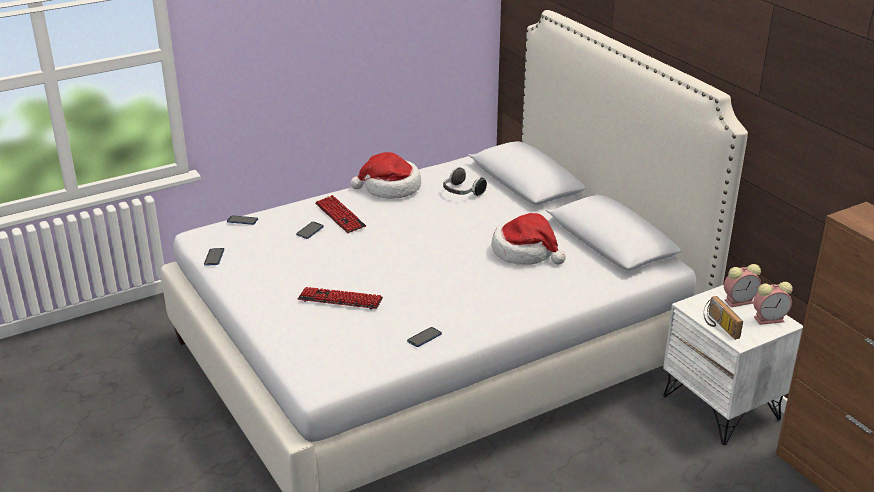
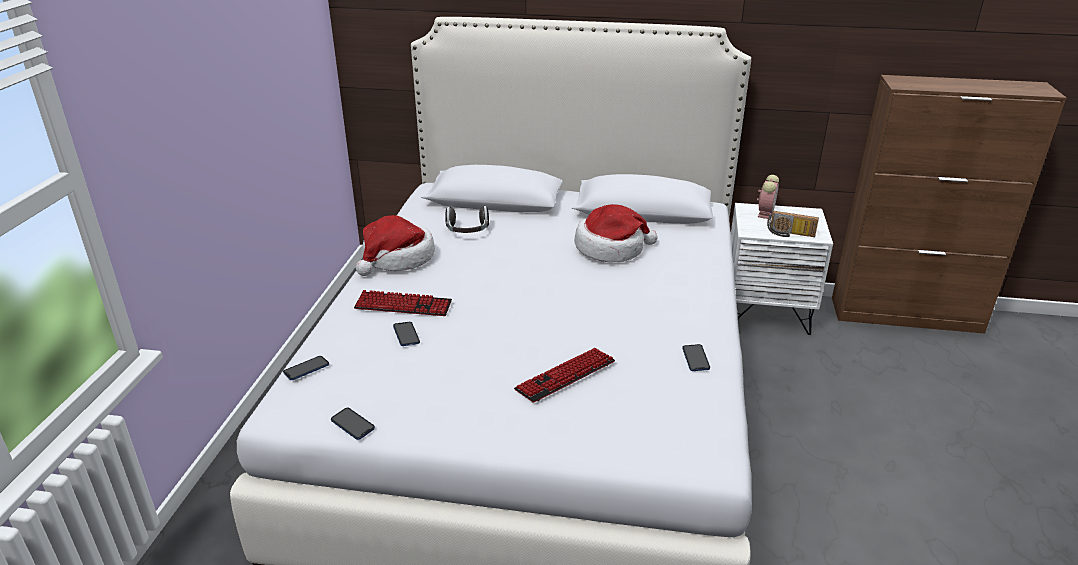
camera: 50 degrees left, 0 degrees up
(770, 319) = (800, 214): alarm clock -> none

